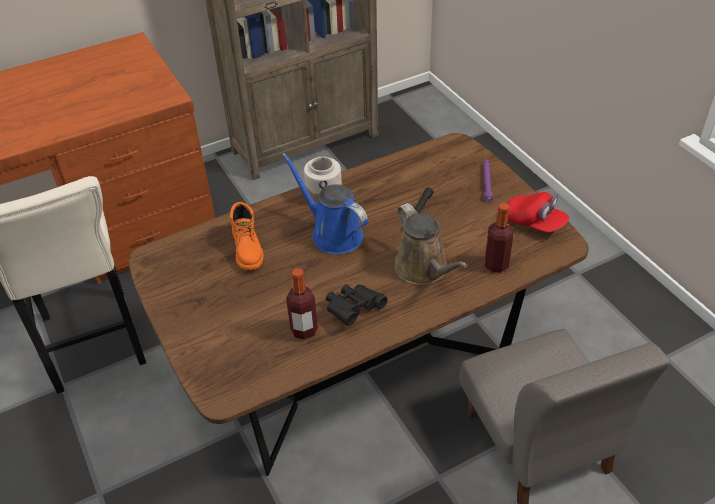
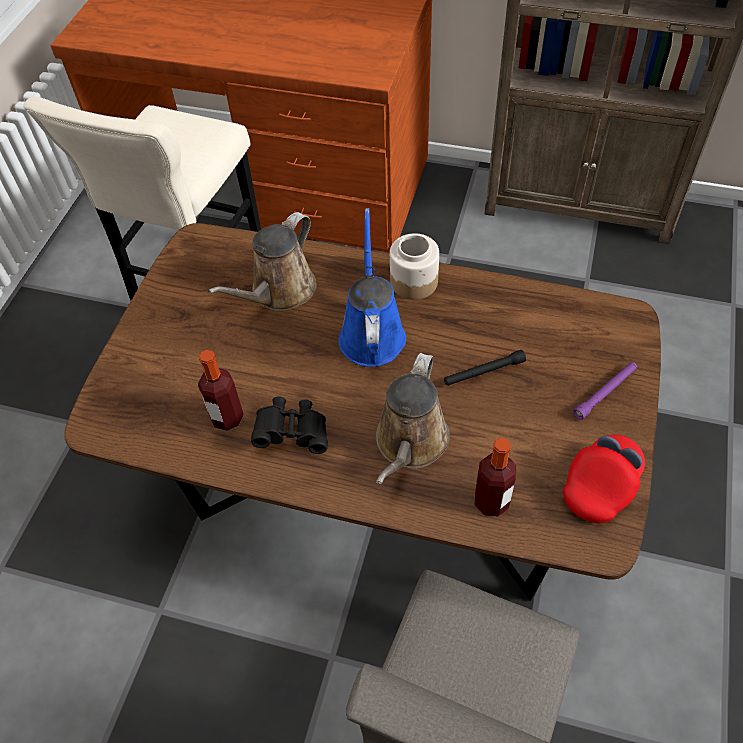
camera: 45 degrees right, 10 degrees up
(248, 249) = (279, 292): orange boot -> brown watering can
(534, 223) = (601, 485): red cap -> red cap turned 135 degrees counterclockwise

